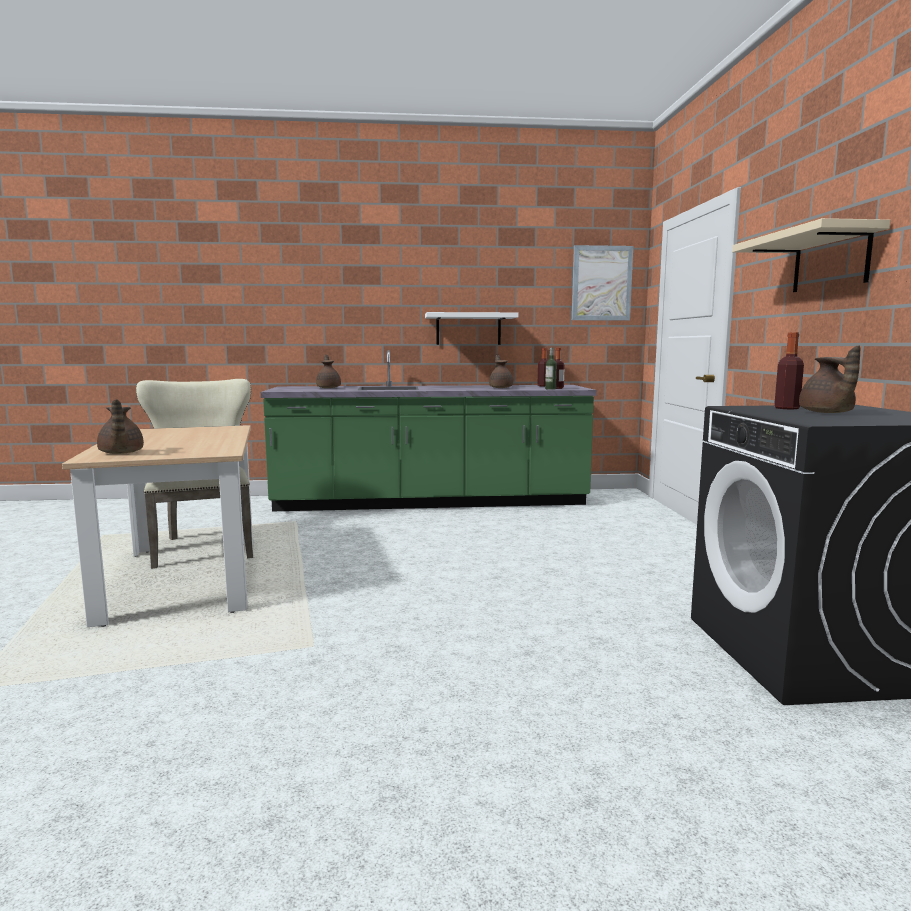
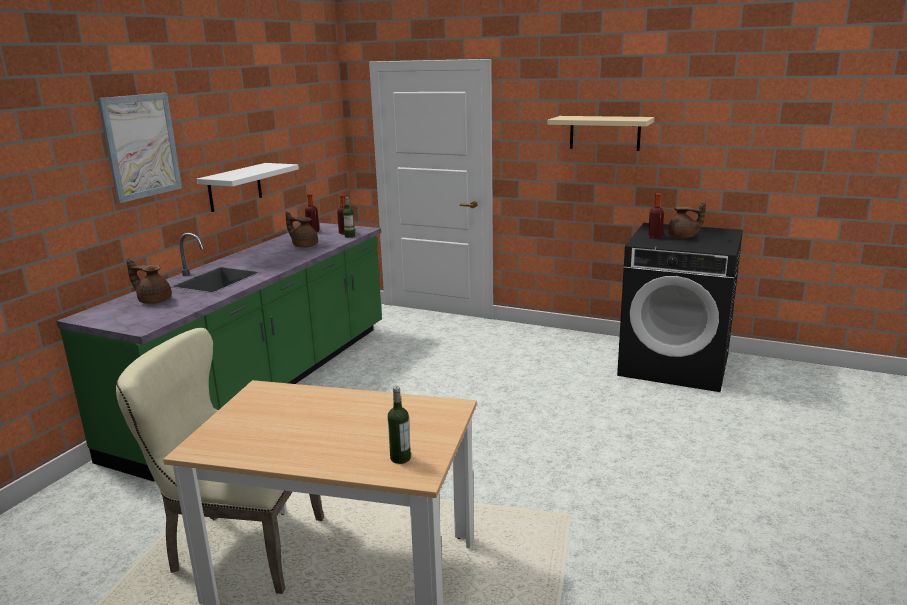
camera: 60 degrees left, 10 degrees up
(120, 453) = (400, 458): brown teapot -> bottle
(601, 283) = (319, 119): picture -> picture (141, 146)

